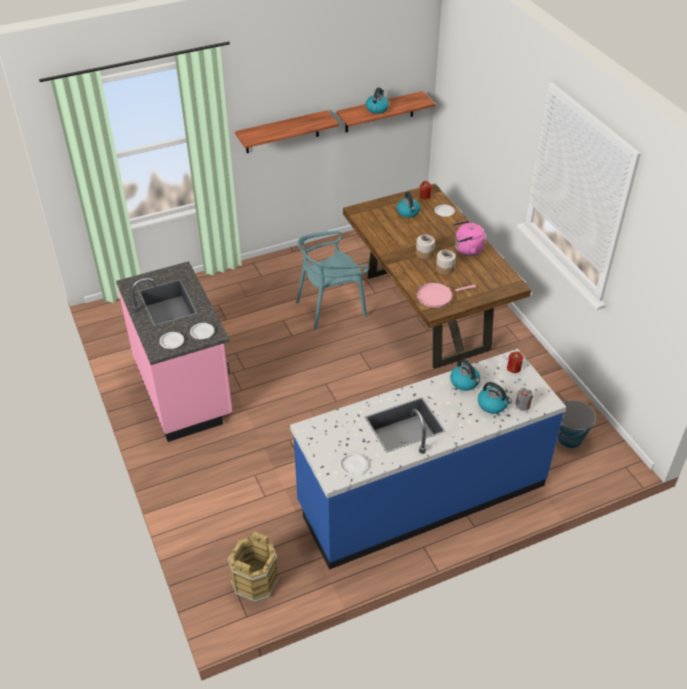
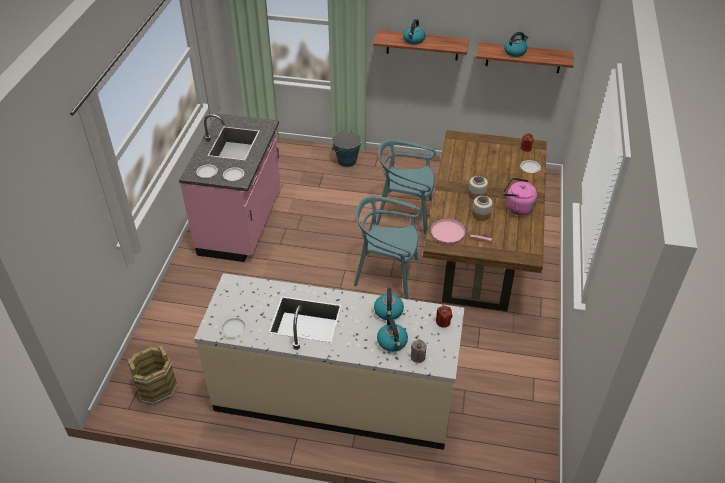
camera: 35 degrees right, 0 degrees up
(366, 368) = (387, 274): none -> turquoise chair
(408, 212) = (497, 155): kettle -> kettle (413, 40)
(421, 495) = (335, 396): blue counter -> beige counter
(569, 439) = (506, 423): bucket -> bucket (347, 161)

